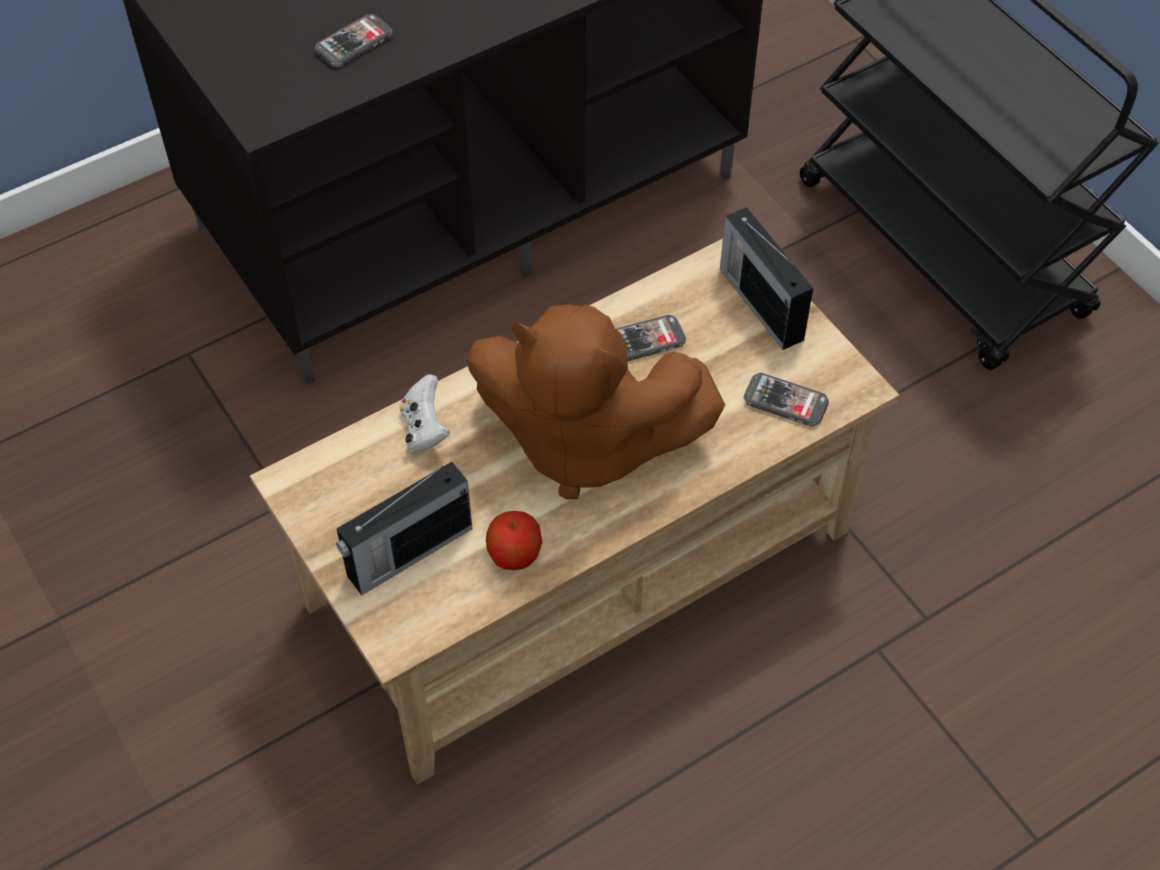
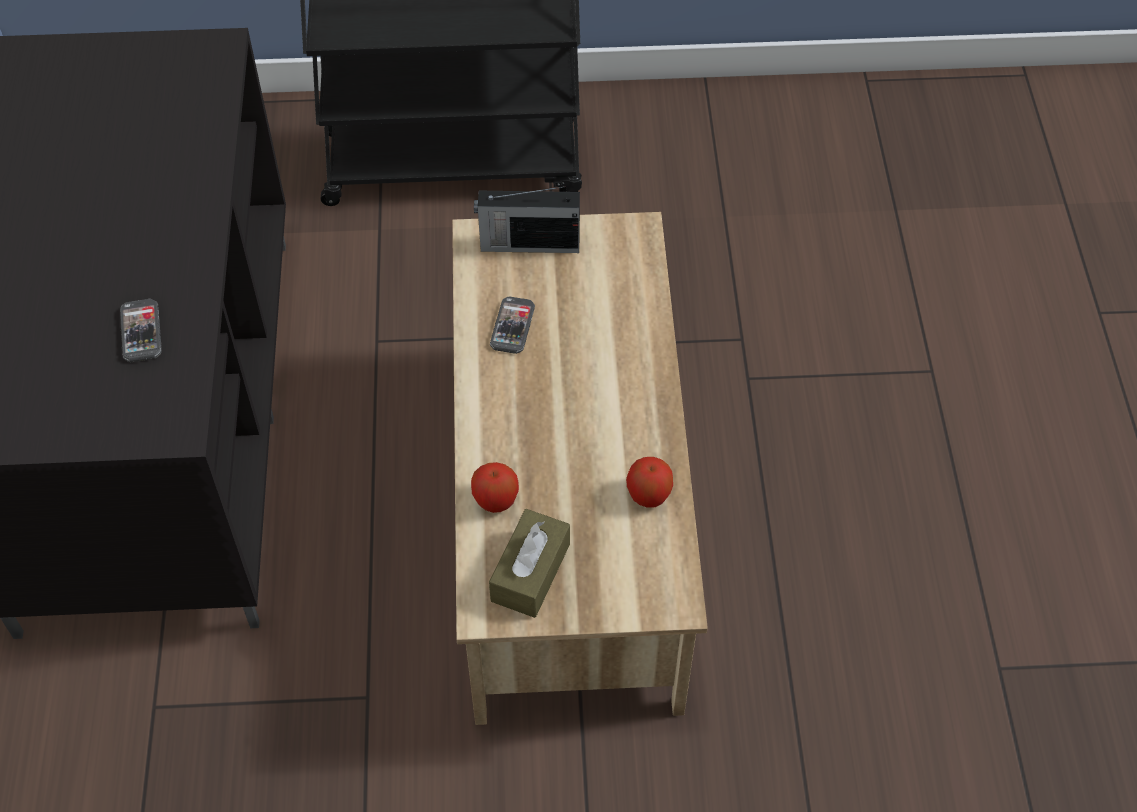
camera: 60 degrees left, 0 degrees up
(358, 498) = (530, 572): none -> brown tissue box
(407, 553) = (603, 561): radio -> none
(424, 429) = (495, 500): white game controller -> apple
(584, 441) = (577, 405): brown plush toy -> none
(785, 401) = (624, 274): phone -> none

